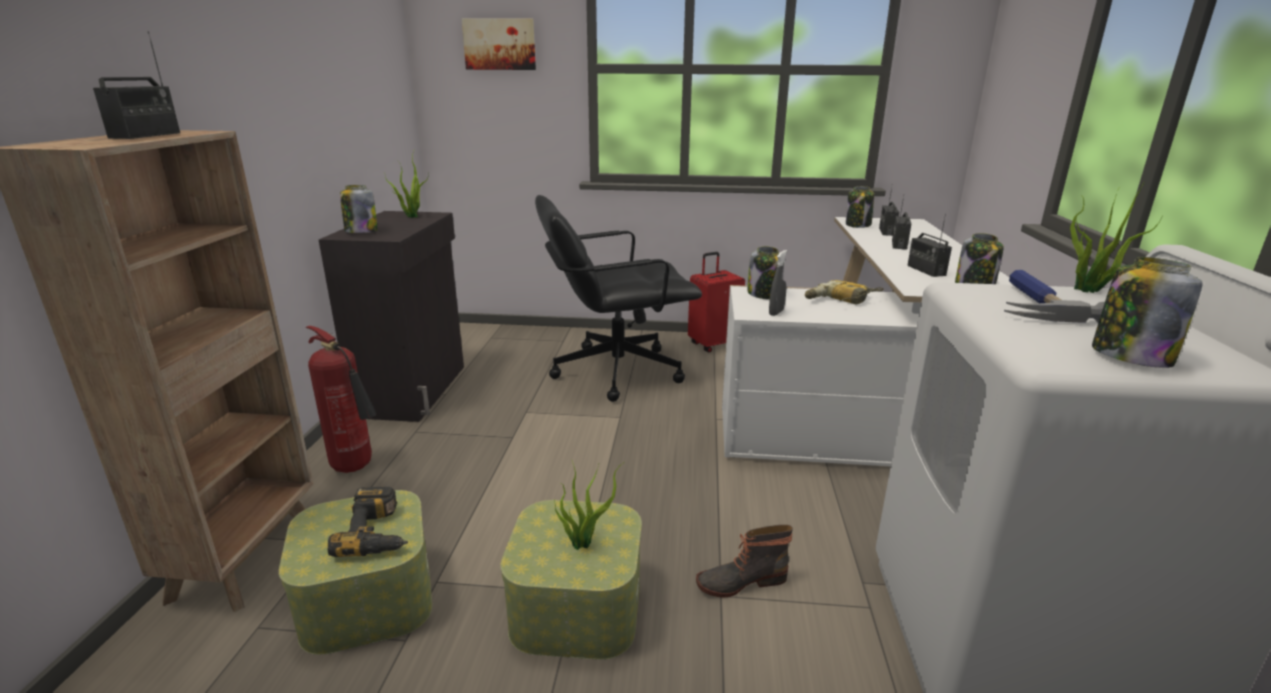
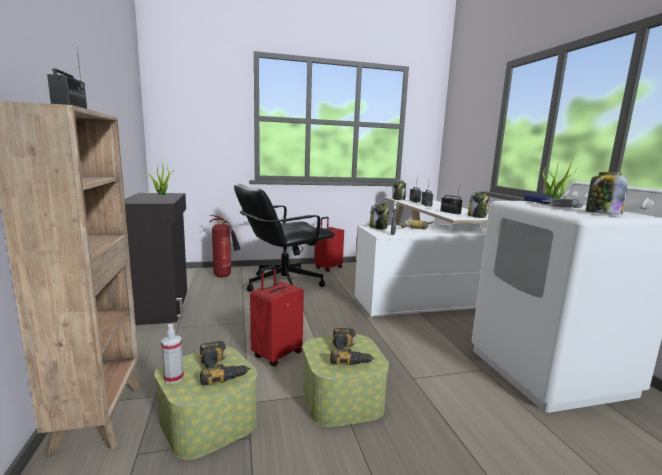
camera: 20 degrees left, 10 degrees down
(308, 534) = (173, 378): none -> spray bottle
(356, 468) = (149, 352): fire extinguisher -> fire extinguisher (224, 276)
(361, 232) = (139, 200): jar -> none
(500, 44) = (202, 102): picture -> none
(525, 505) = (276, 354): none -> red suitcase
(584, 543) = (351, 354): potted plant -> power drill
(740, 581) = (417, 370): boot -> none

